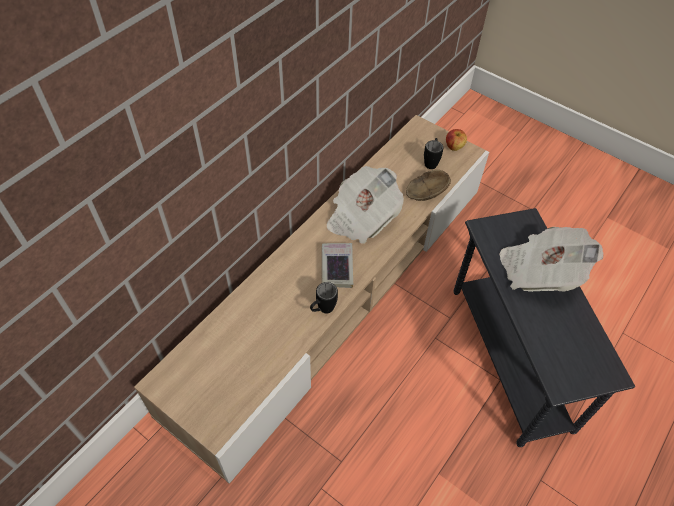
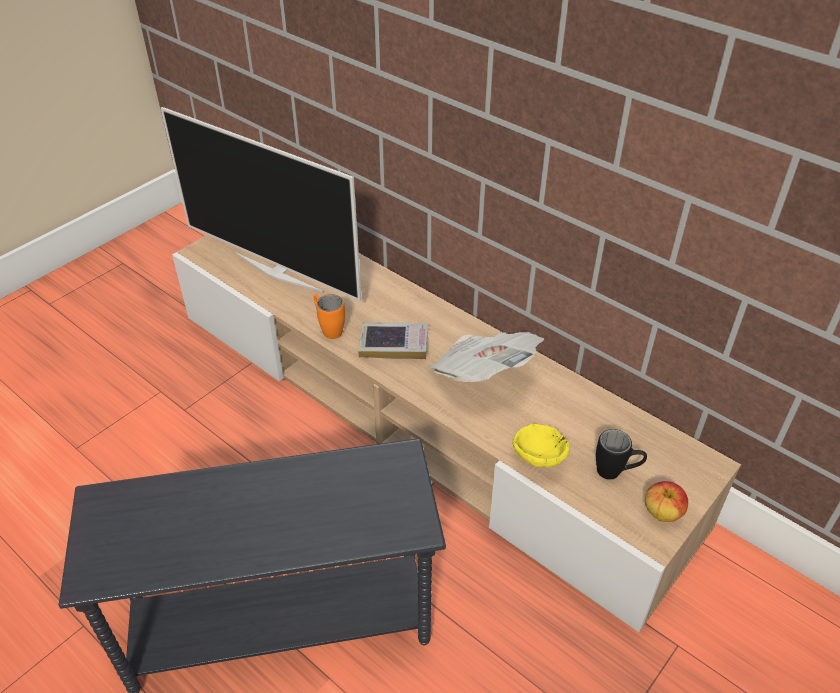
camera: 95 degrees right, 10 degrees down
(249, 356) = (279, 271): none -> television
(322, 310) = (328, 329): black mug -> orange mug
(425, 193) = (539, 455): brown bowl -> yellow bowl
(540, 271) = (301, 519): newspaper -> none

